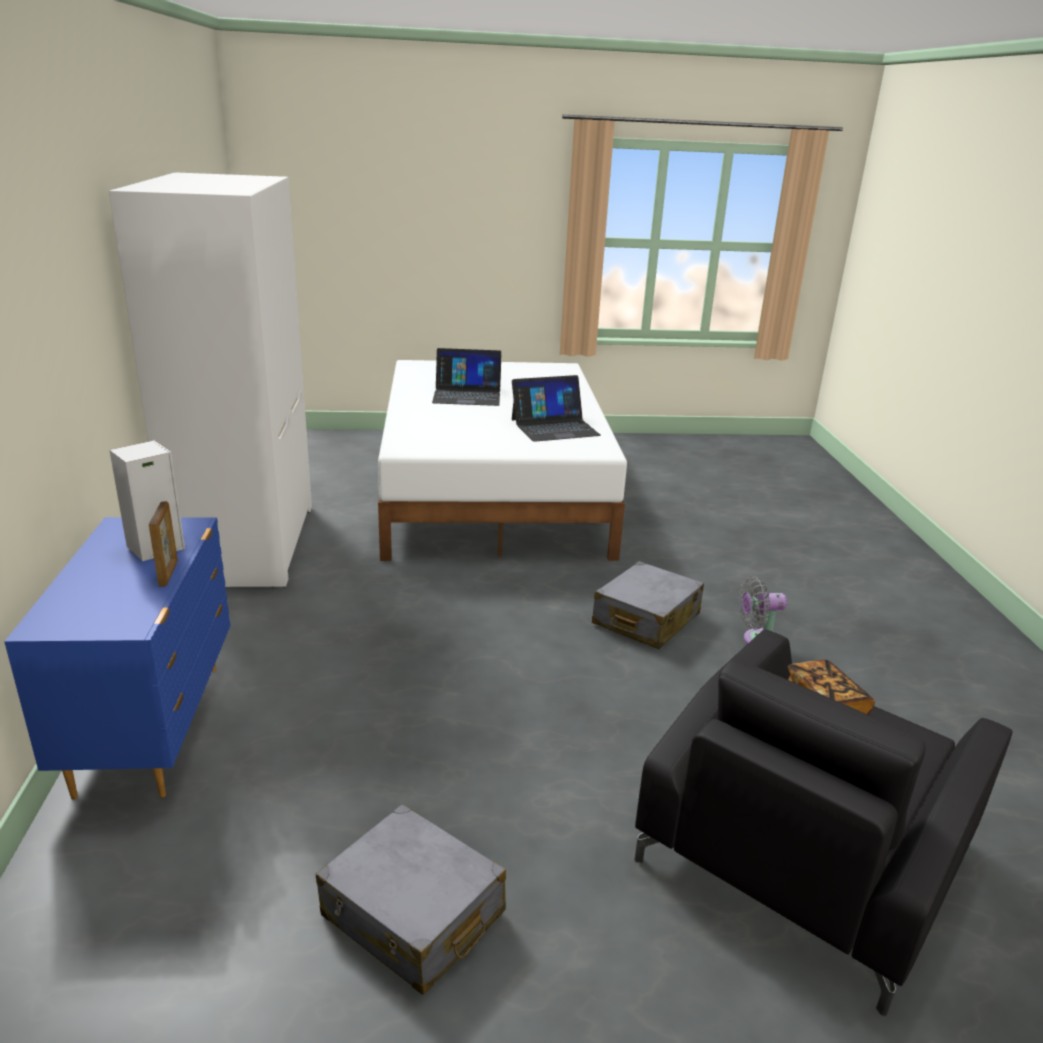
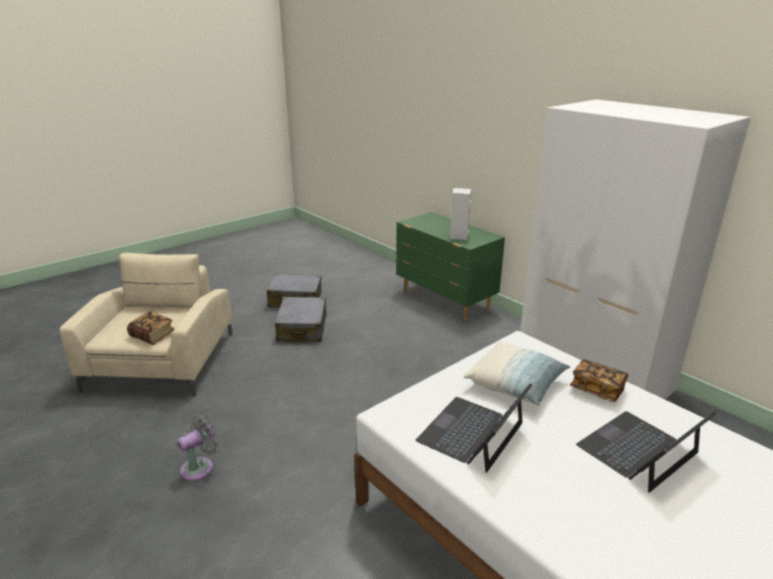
camera: 145 degrees right, 0 degrees up
(154, 726) = (445, 301): blue dresser -> green dresser
(168, 573) = (433, 232): picture frame -> none
(422, 414) = (597, 390): none -> book
(472, 433) = (515, 384): none -> pillow
(645, 620) = (292, 446): grey suitcase -> grey suitcase (302, 328)
(804, 849) = (161, 361): black armchair -> beige armchair

